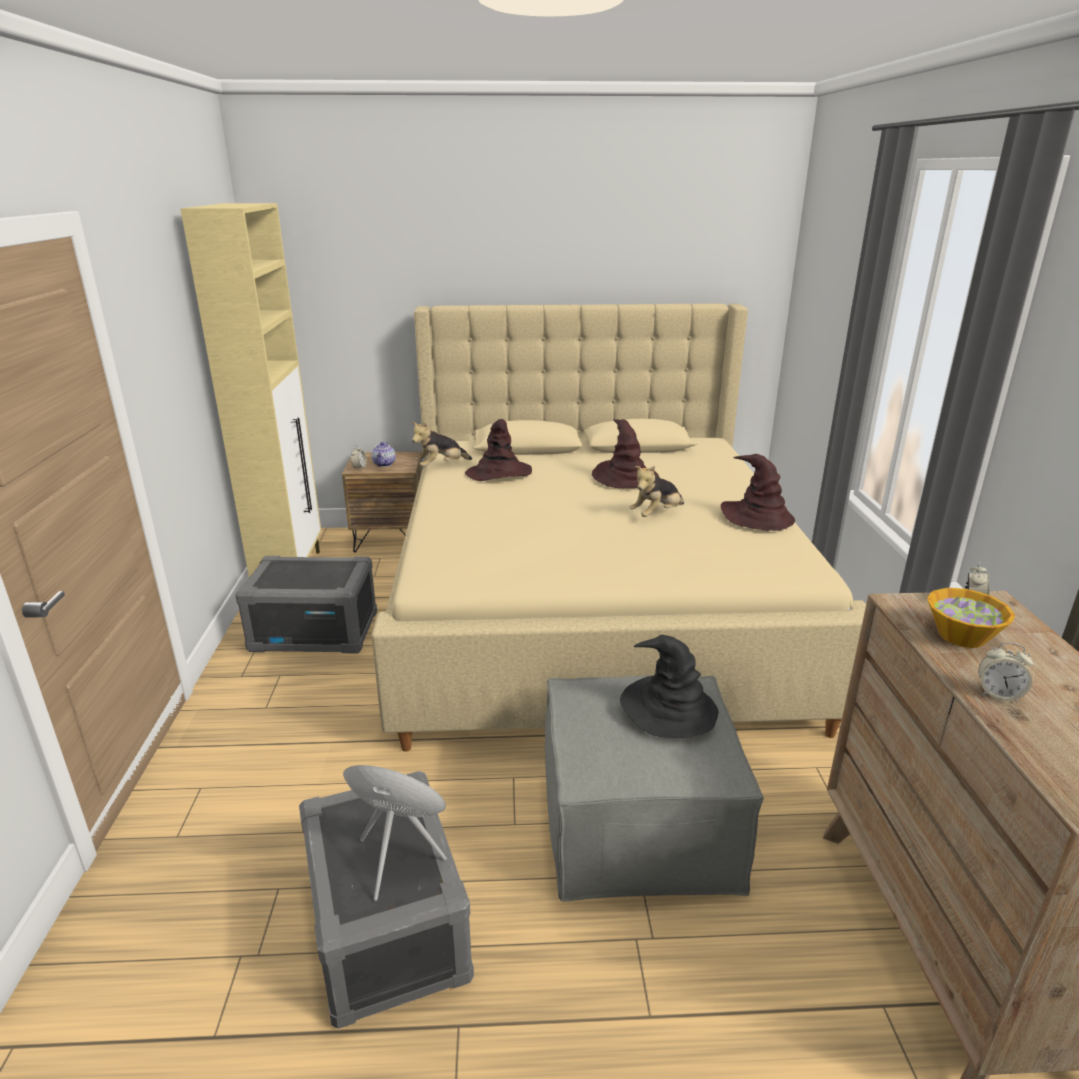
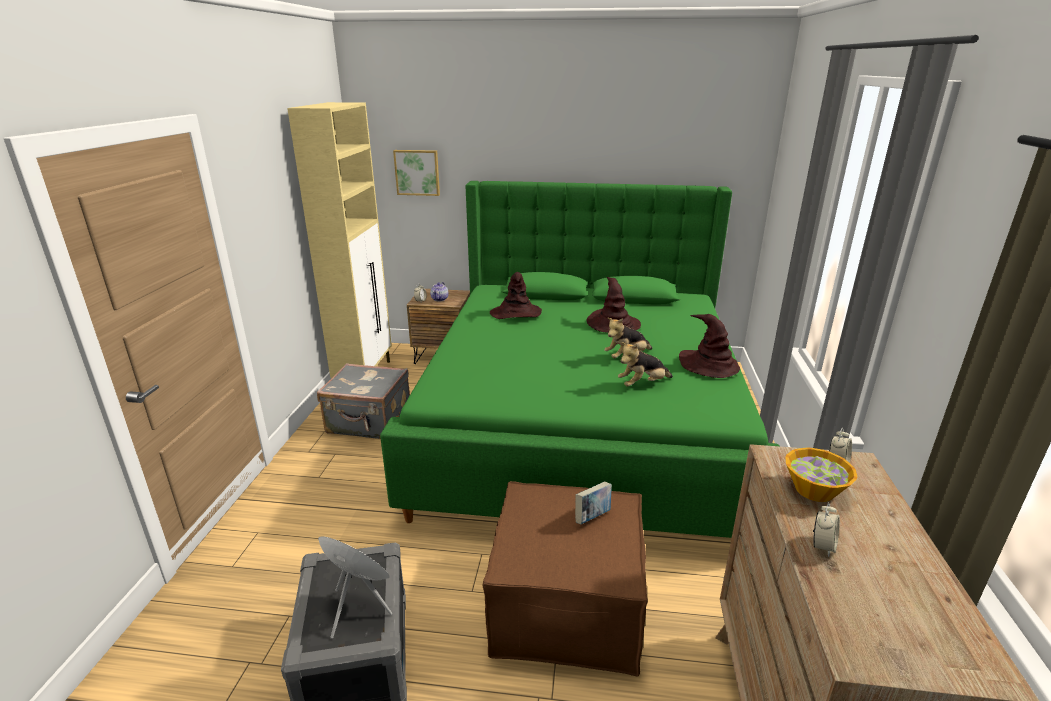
camera: 10 degrees right, 0 degrees up
(315, 631) = (369, 423): grey storage box -> grey suitcase
(344, 297) = (417, 172): none -> picture
(441, 466) = (474, 305): plush toy -> plush toy (642, 384)
(594, 610) = (582, 426): beige bed -> green bed
(639, 825) = (567, 605): grey ottoman -> brown ottoman
(667, 708) = (592, 517): black hat -> book
(998, 694) = (822, 546): alarm clock -> alarm clock turned 90 degrees counterclockwise

